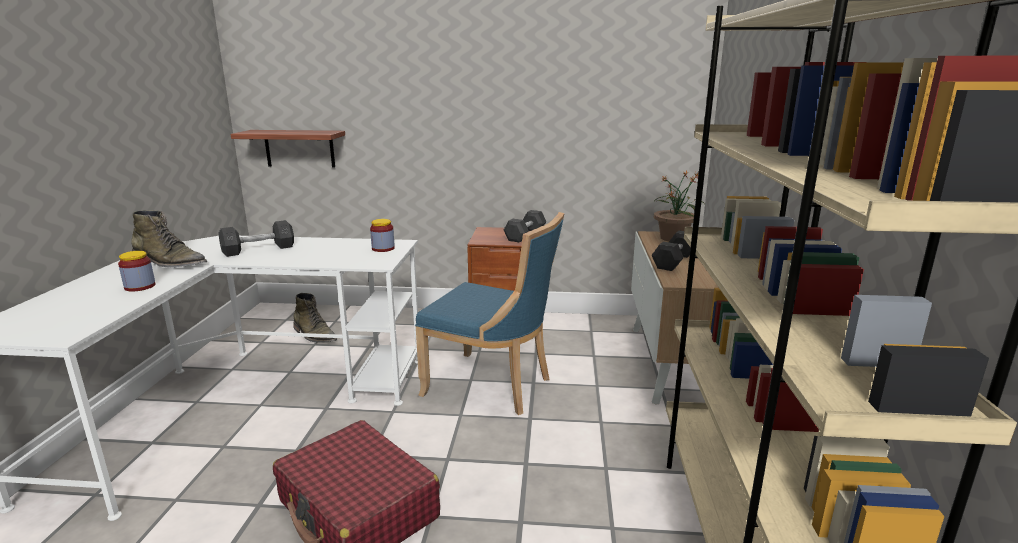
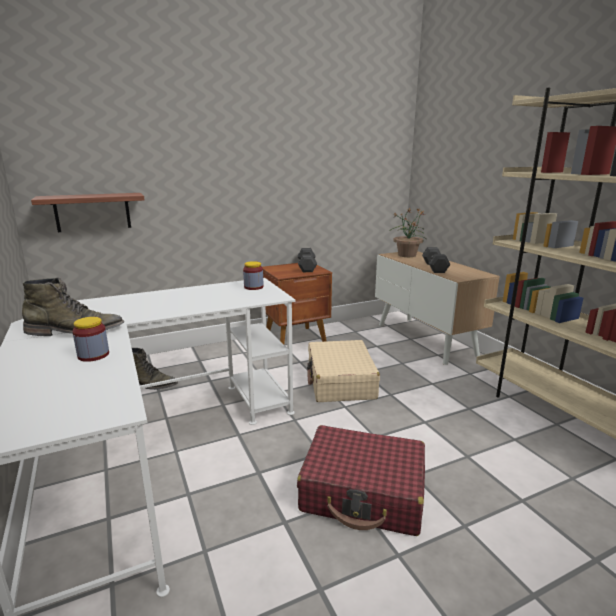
camera: 30 degrees left, 0 degrees up
(258, 250) = (144, 305): grey dumbbell -> none
(493, 386) = (340, 381): blue chair -> beige suitcase

